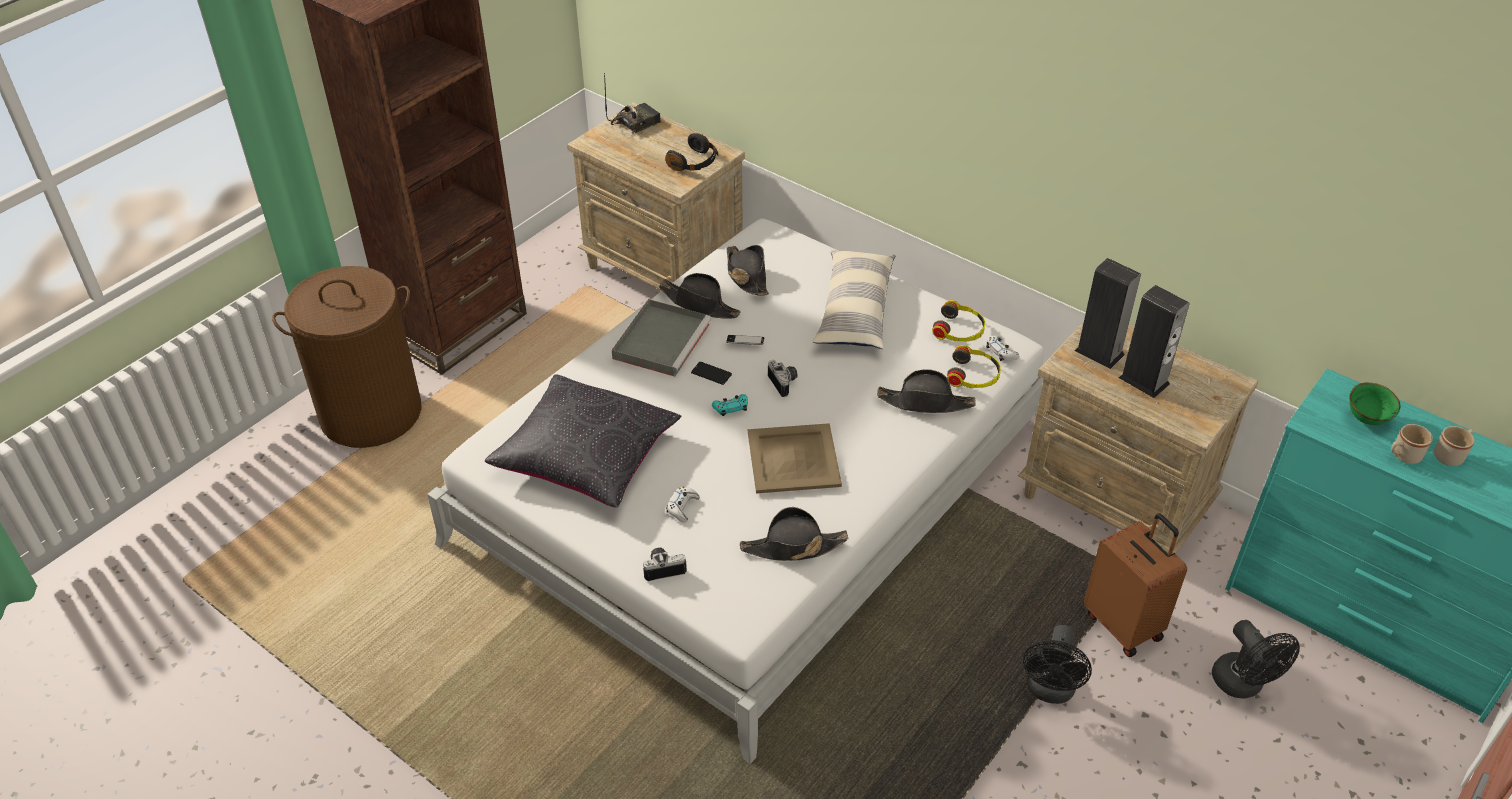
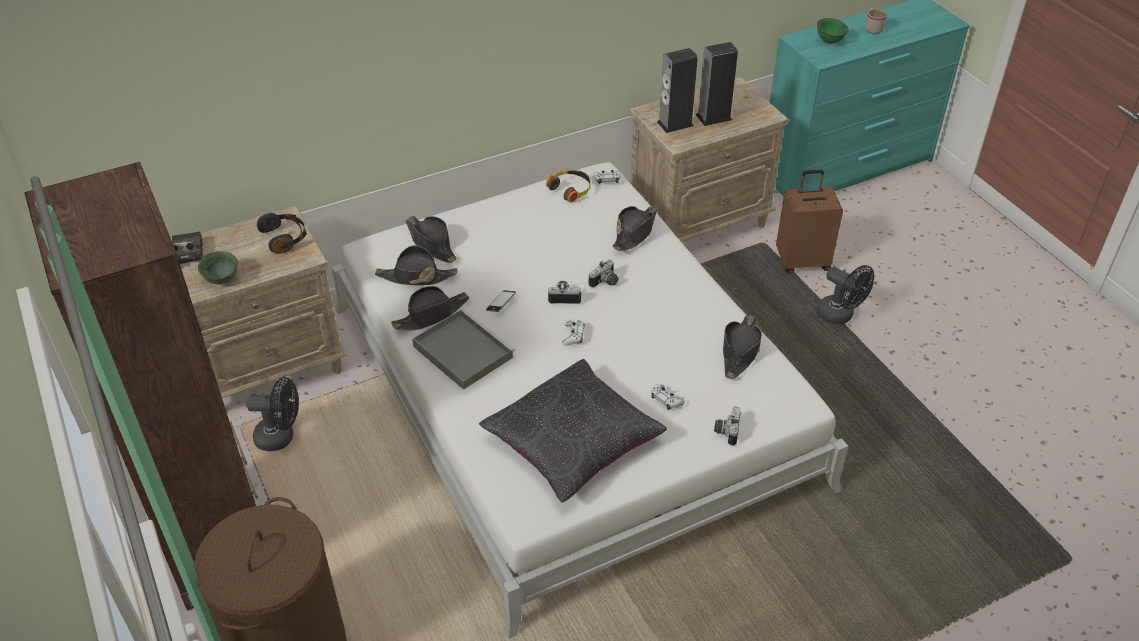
camera: 65 degrees left, 0 degrees up
(618, 153) = (222, 279): none -> green bowl
(711, 373) = (525, 334): phone -> none
(731, 407) = (573, 335): turquoise game controller -> white game controller
(794, 458) = (650, 319): beige tray -> none
(800, 268) = (431, 244): none -> black hat
(829, 406) = (605, 282): none -> camera
(854, 310) = (507, 232): pillow -> none
(973, 375) = (623, 200): headphones -> none
(1243, 685) = (870, 234): black fan -> black fan (281, 437)
(1402, 456) = (865, 43): beige mug -> none

